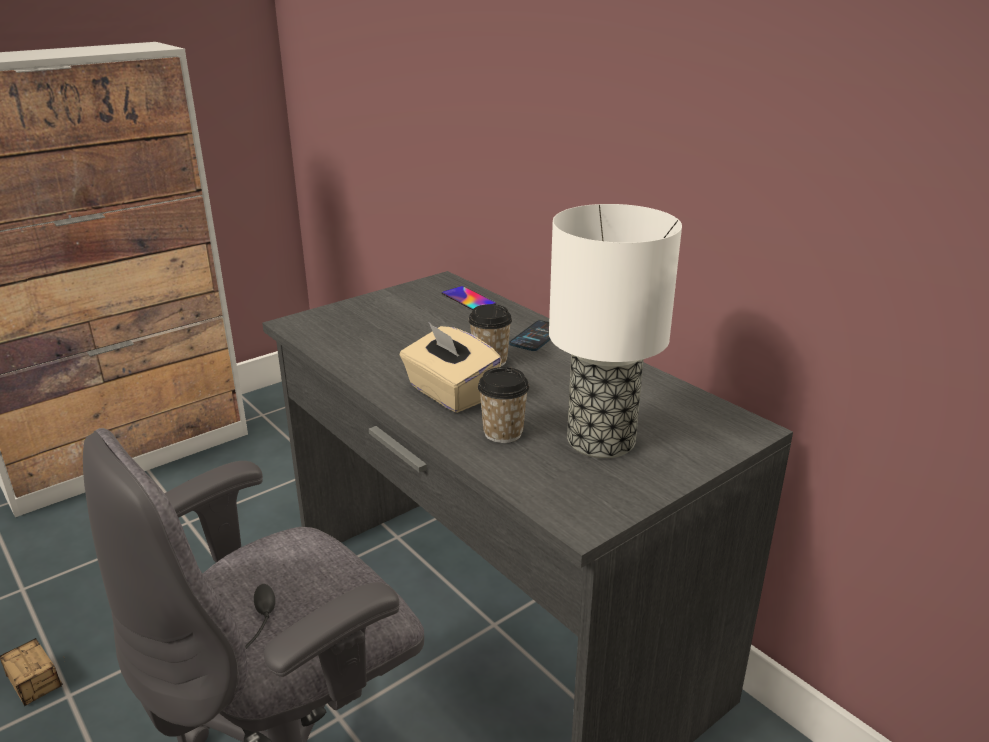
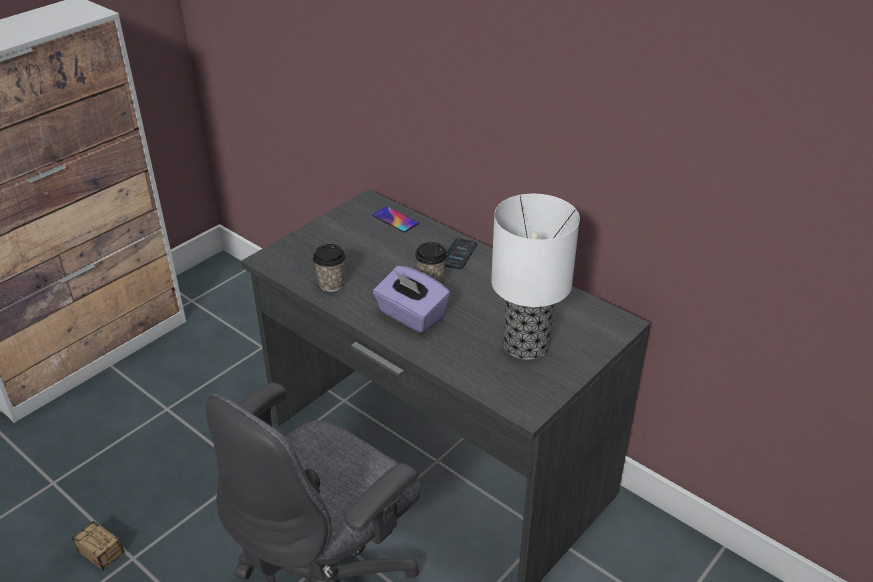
camera: 10 degrees left, 10 degrees up
(449, 393) = (411, 316): beige tissue box -> purple tissue box
(503, 433) = (459, 346): cup -> cup (331, 284)

